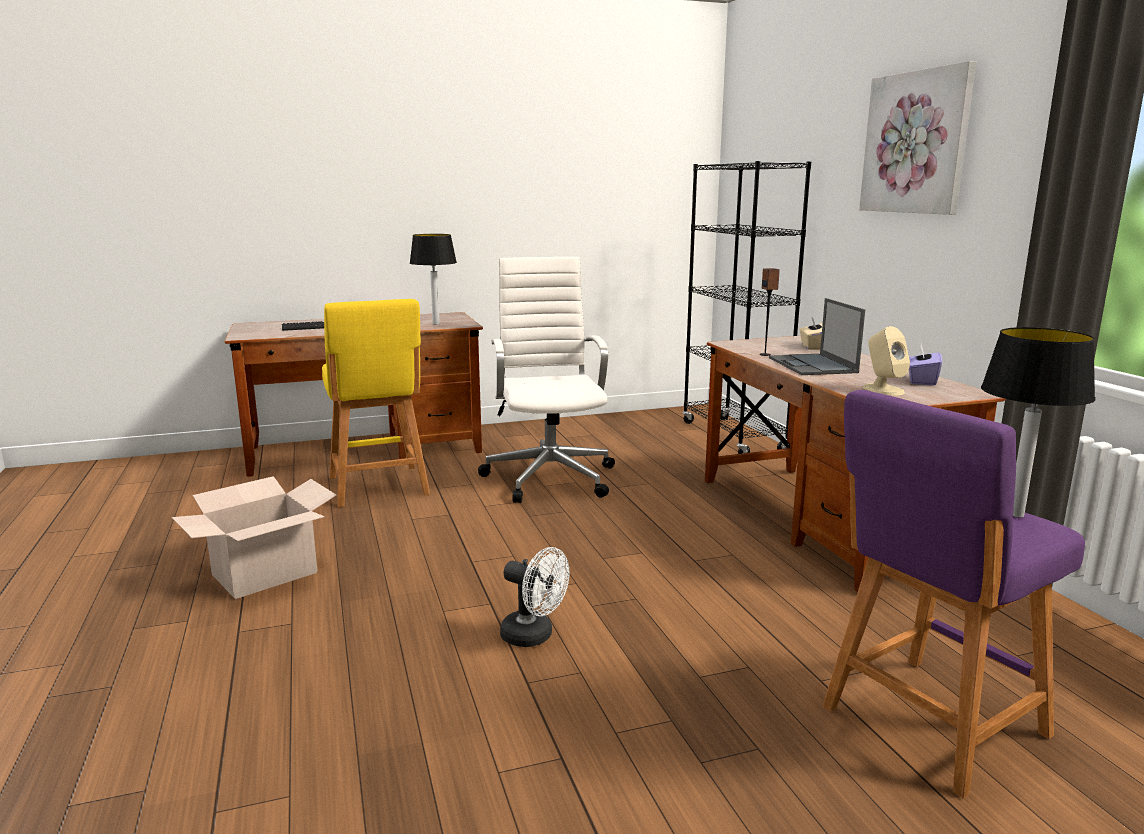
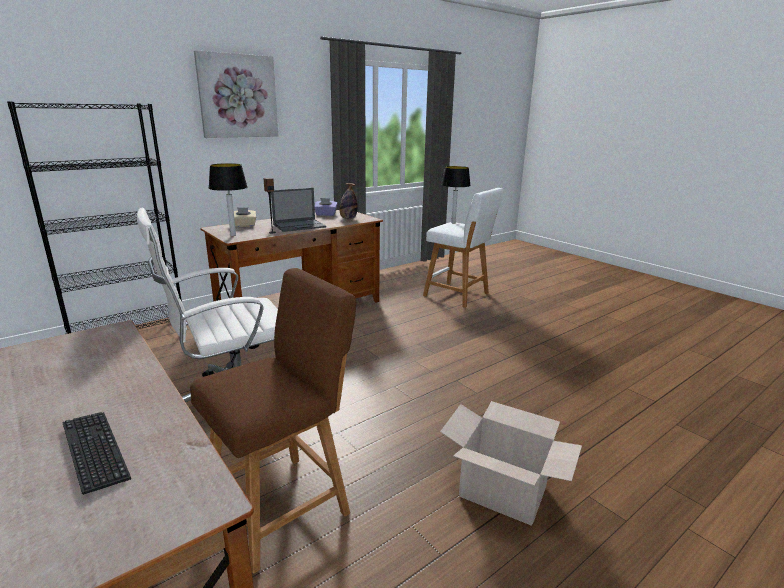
camera: 110 degrees left, 5 degrees up
(379, 488) = (284, 504): yellow stool -> brown stool
(436, 323) = (96, 350): table lamp -> table lamp (232, 235)
(534, 636) = (475, 362): white fan -> none
(883, 390) = (348, 218): beige speaker -> bottle
(927, 724) = (459, 295): purple stool -> white stool

